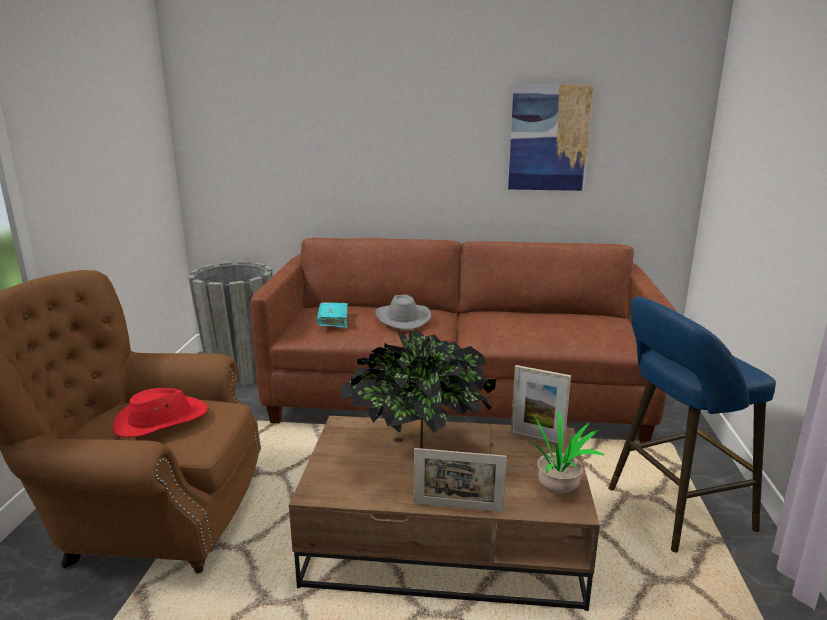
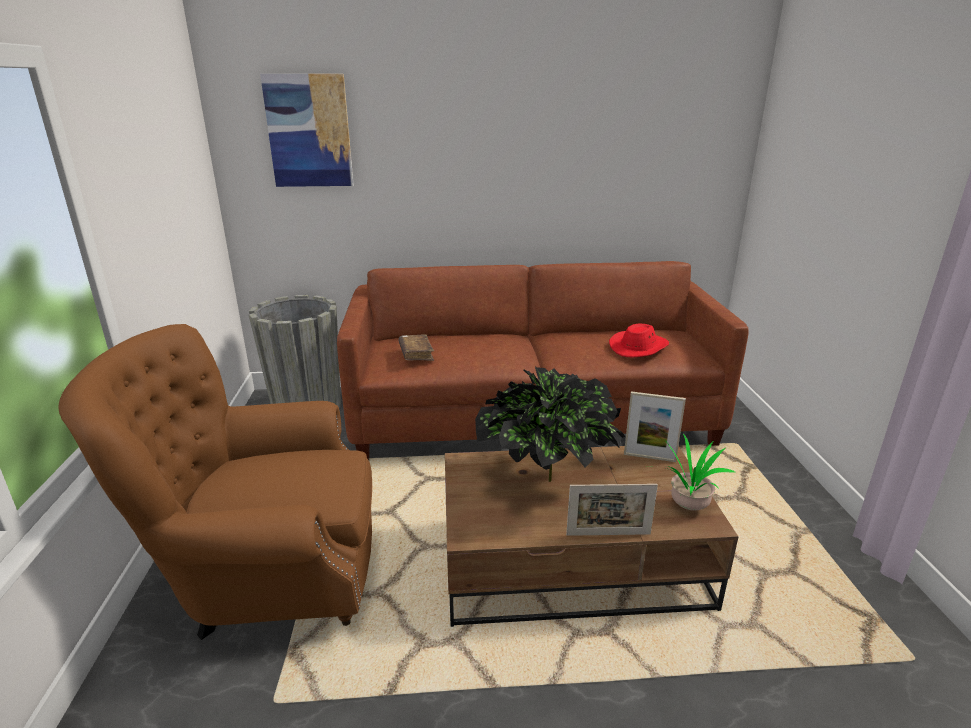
camera: 10 degrees left, 5 degrees up
(161, 420) = (284, 477): red hat -> red hat (639, 347)
(333, 320) = (416, 353): turquoise book -> brown book
(402, 318) = (484, 347): grey hat -> none
(549, 138) = (608, 159): picture -> picture (309, 131)
(672, 511) = (759, 507): blue stool -> none

